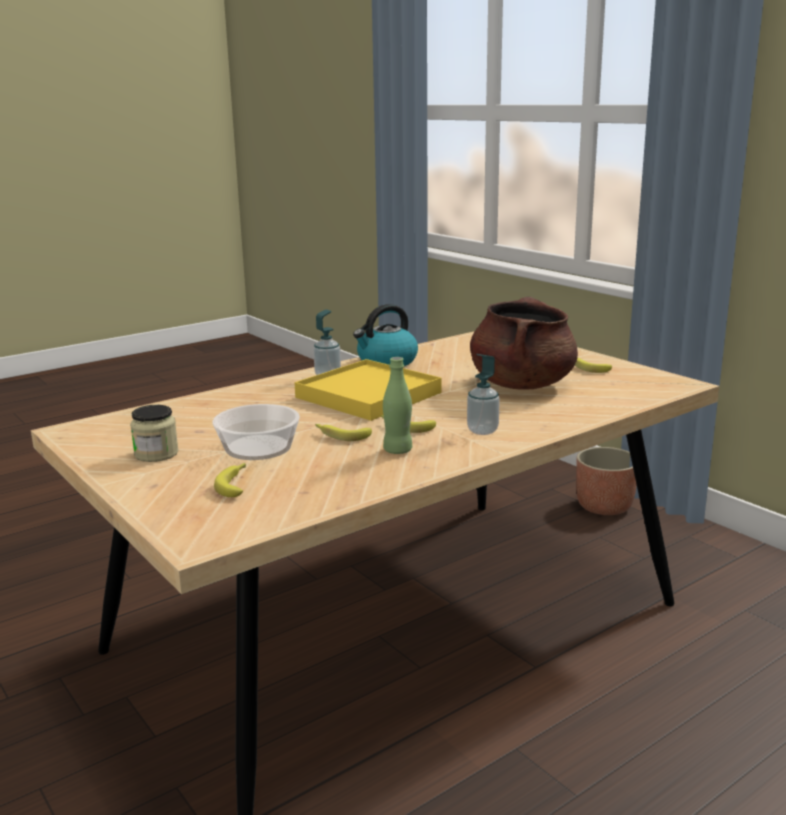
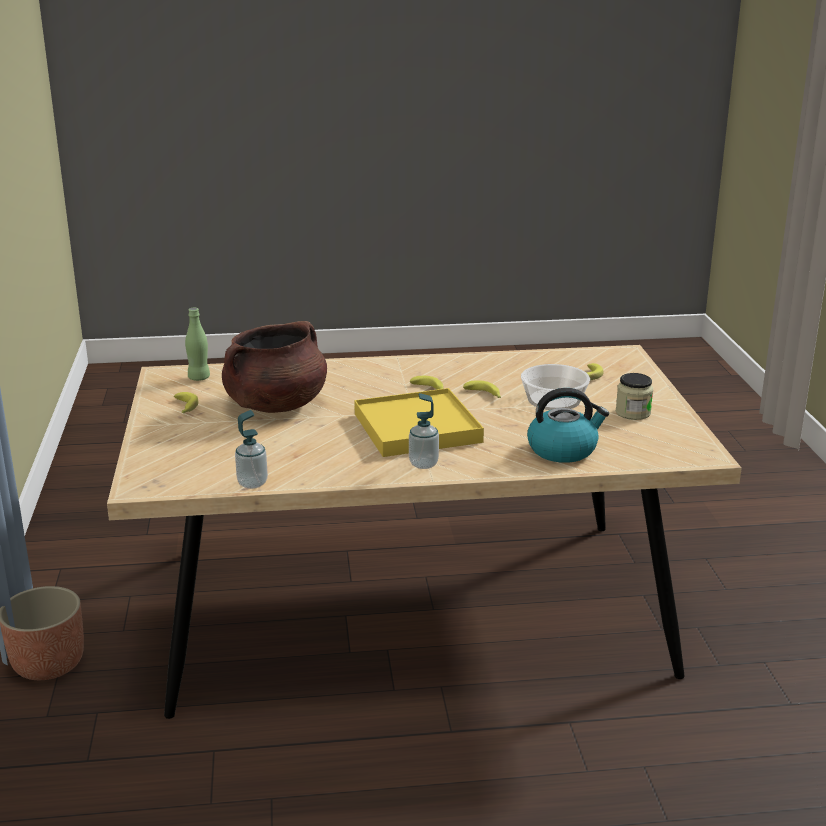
camera: 150 degrees left, 5 degrees up
(386, 362) = (340, 469): kettle -> kettle (563, 450)
(397, 450) = (460, 375): green bottle -> green bottle (199, 378)
(482, 430) = (383, 374): soap dispenser -> soap dispenser (252, 483)

